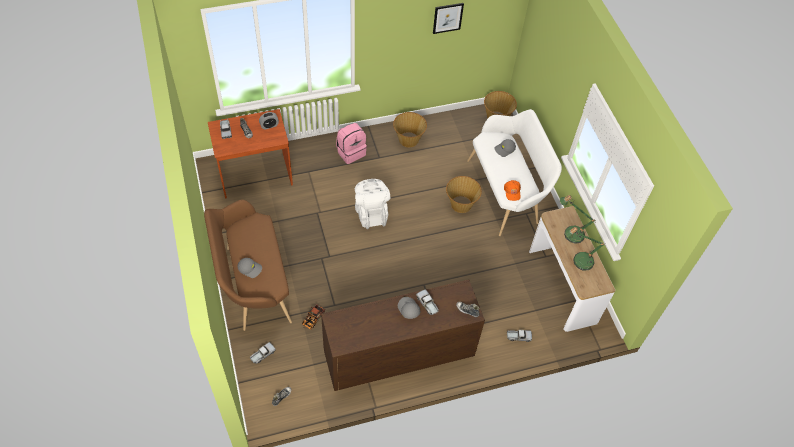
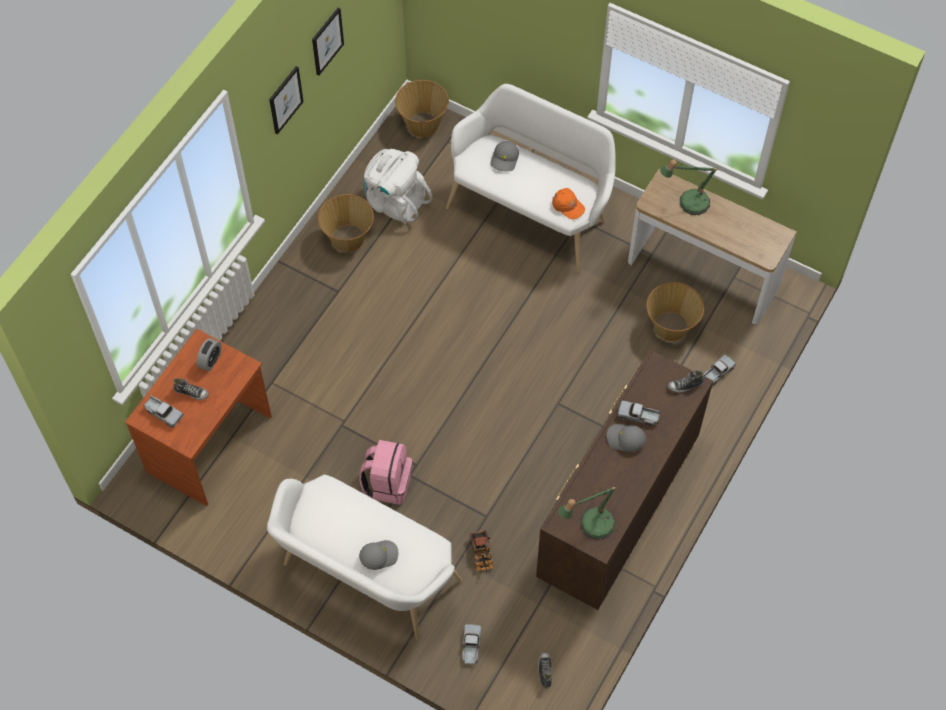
camera: 40 degrees left, 5 degrees up
(253, 284) = (365, 577): brown bench -> white bench
(351, 152) = (295, 313): pink backpack -> pink backpack (387, 483)
(371, 213) = (406, 370): white backpack -> white backpack (395, 201)
(402, 29) = (285, 99): none -> picture
(461, 204) = (496, 270): basket -> basket (671, 327)
(579, 260) = (728, 227): table lamp -> table lamp (591, 525)

